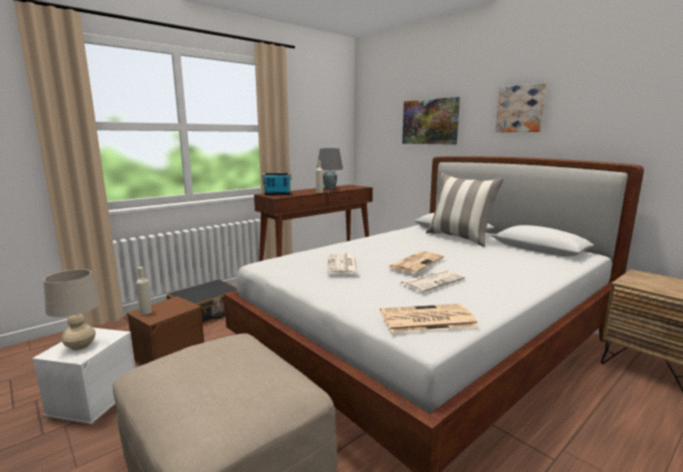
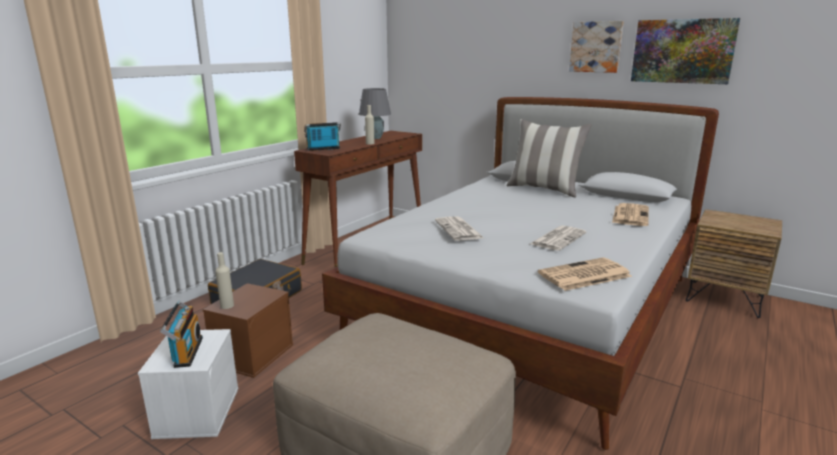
camera: 15 degrees left, 5 degrees up
(80, 346) = (185, 352): beige table lamp -> radio
(416, 262) = (527, 220): newspaper -> newspaper (630, 215)
(430, 122) = (490, 56): picture -> picture (682, 51)

